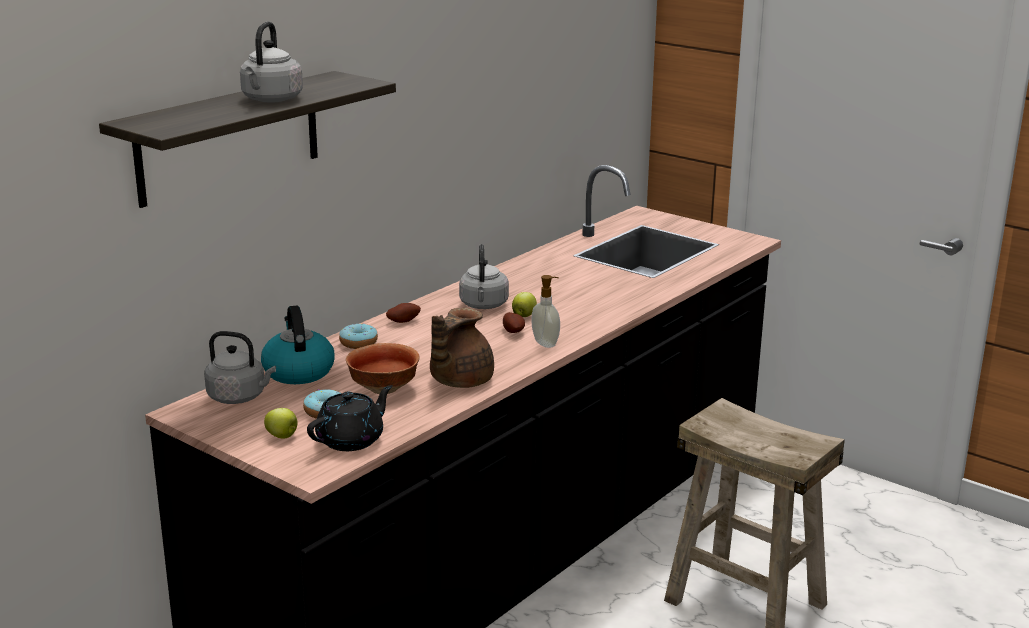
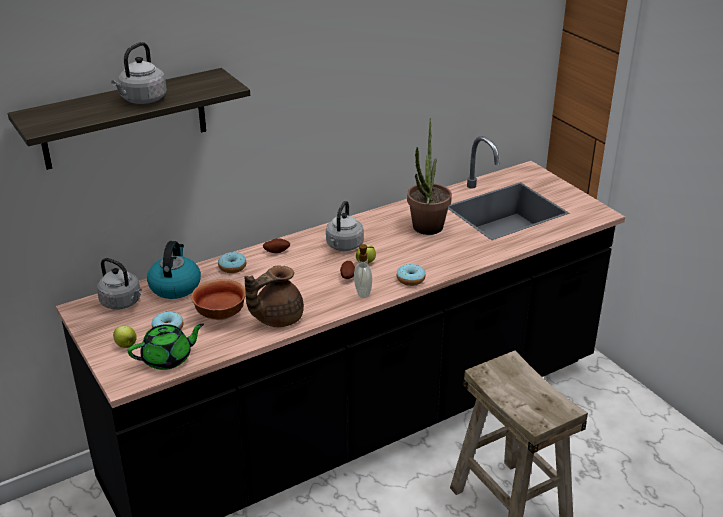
camera: 20 degrees right, 10 degrees up
(351, 440) = (168, 358): black teapot -> green teapot
(570, 279) = (425, 230): none -> potted plant
(591, 324) = (410, 279): none -> donut

